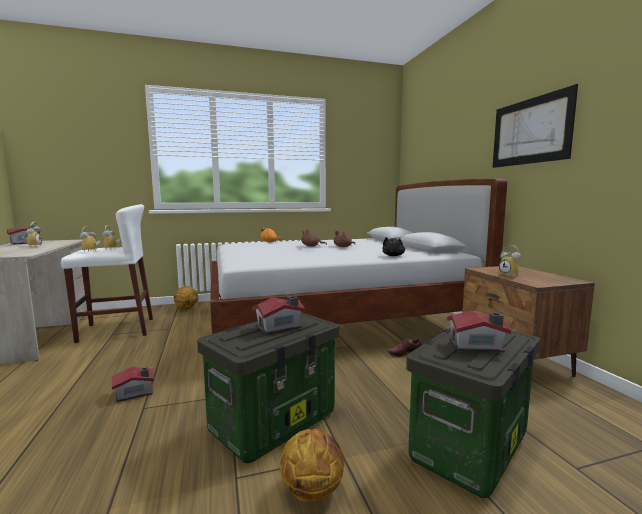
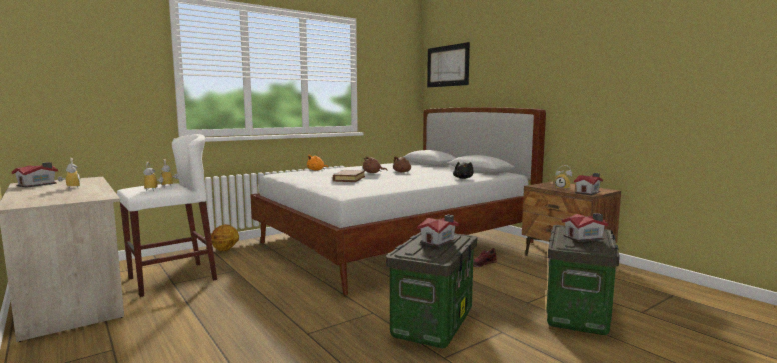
camera: 20 degrees left, 0 degrees up
(135, 393) = (283, 325): toy house -> toy house (588, 192)
(276, 251) = (349, 179): none -> brown book
(312, 490) = (502, 352): basketball -> none
(530, 131) = (563, 71): picture -> picture (447, 66)

